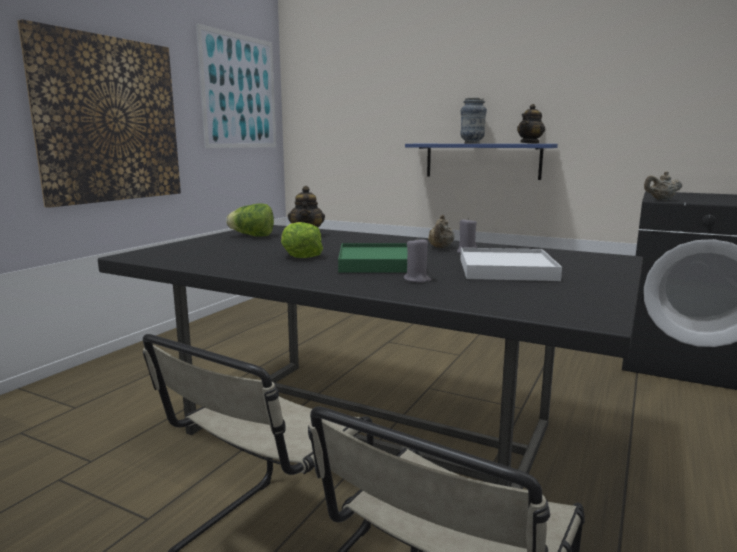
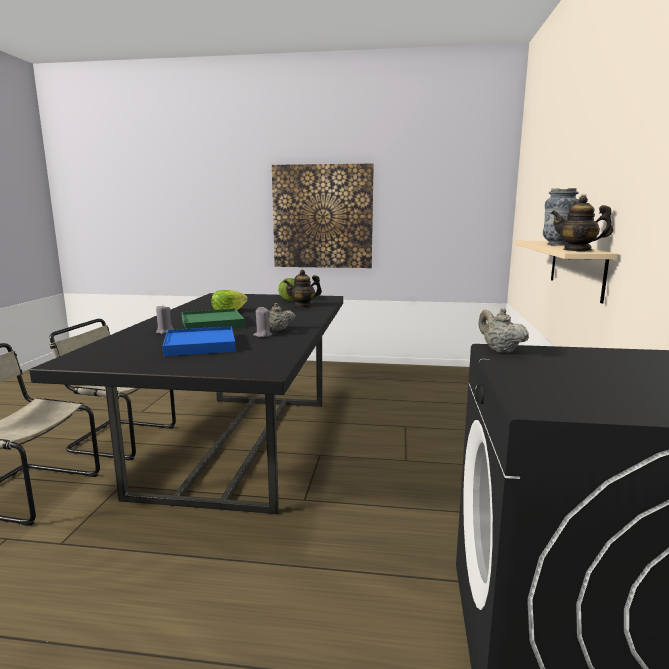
camera: 70 degrees right, 0 degrees up
(239, 92) = (452, 188): picture -> none
(482, 161) = (576, 268): blue shelf -> beige shelf
(506, 269) = (200, 345): white tray -> blue tray

